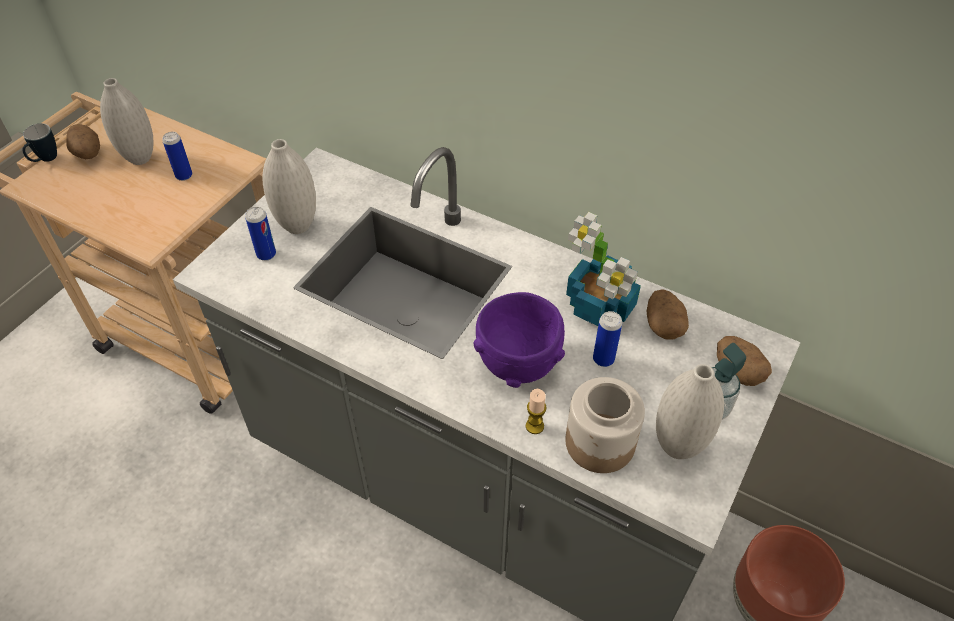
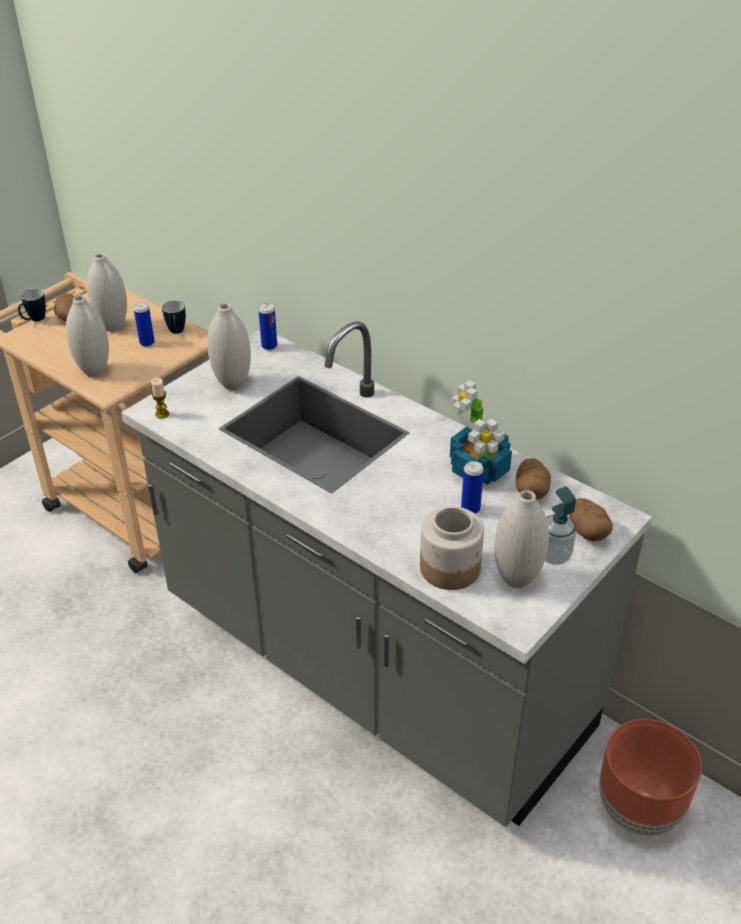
camera: 10 degrees right, 10 degrees down
(129, 219) = (94, 371): none -> white vase
(216, 159) = (177, 333): none -> mug
(266, 254) = (202, 402): can -> can (269, 346)
(518, 363) = (396, 503): purple bowl -> none
(534, 426) = (397, 549): candle -> candle (162, 414)

